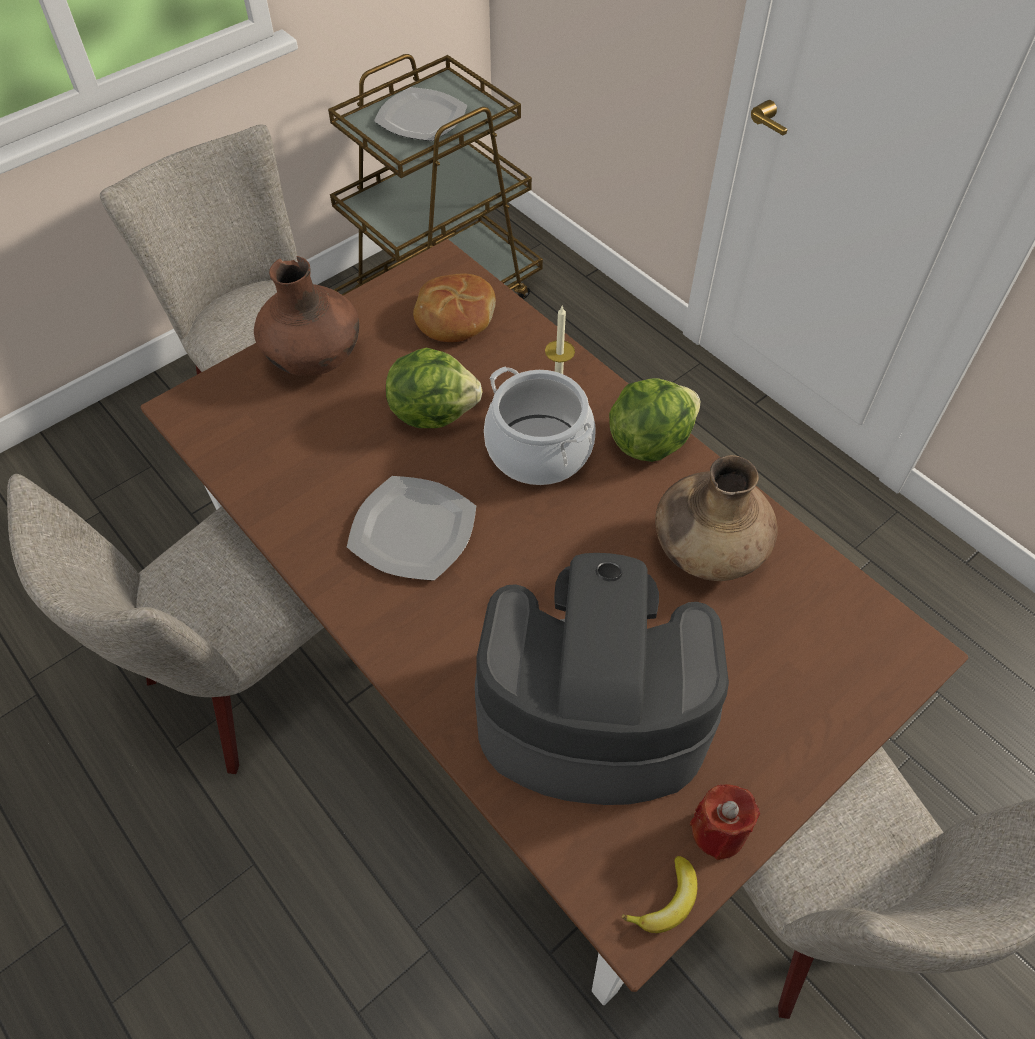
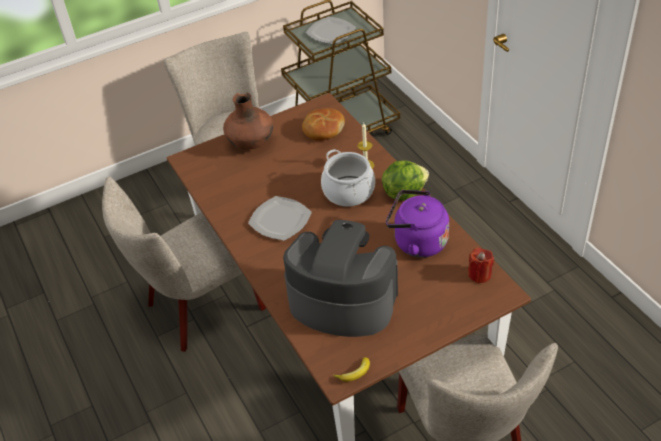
camera: 15 degrees right, 10 degrees down
(433, 411) = (302, 170): lettuce -> none
(706, 551) = (417, 242): brown vase -> purple kettle
(718, 831) = (386, 351): red candle -> red candle (479, 274)

